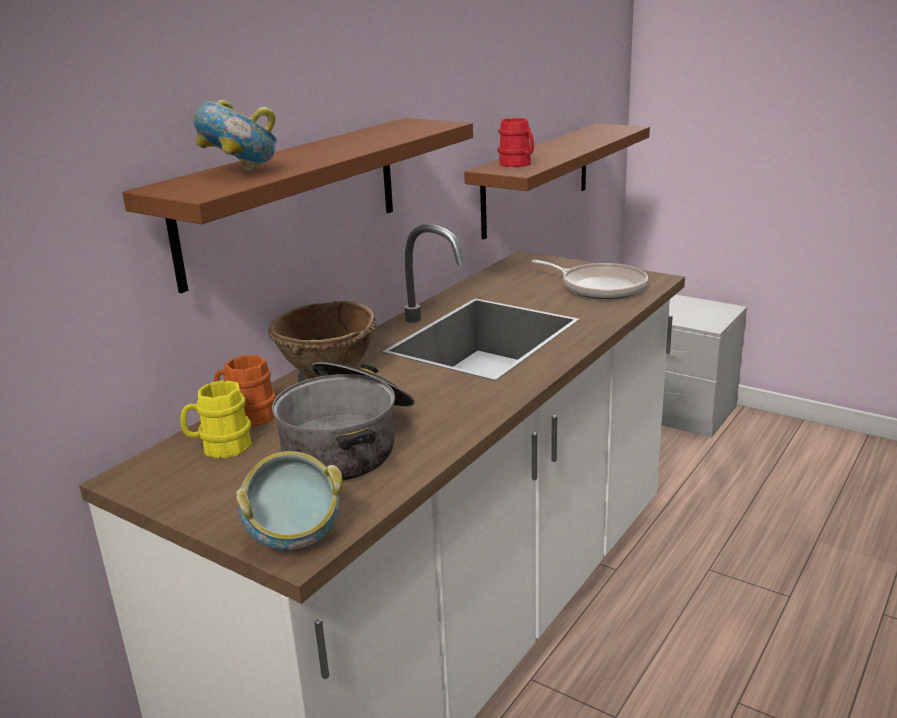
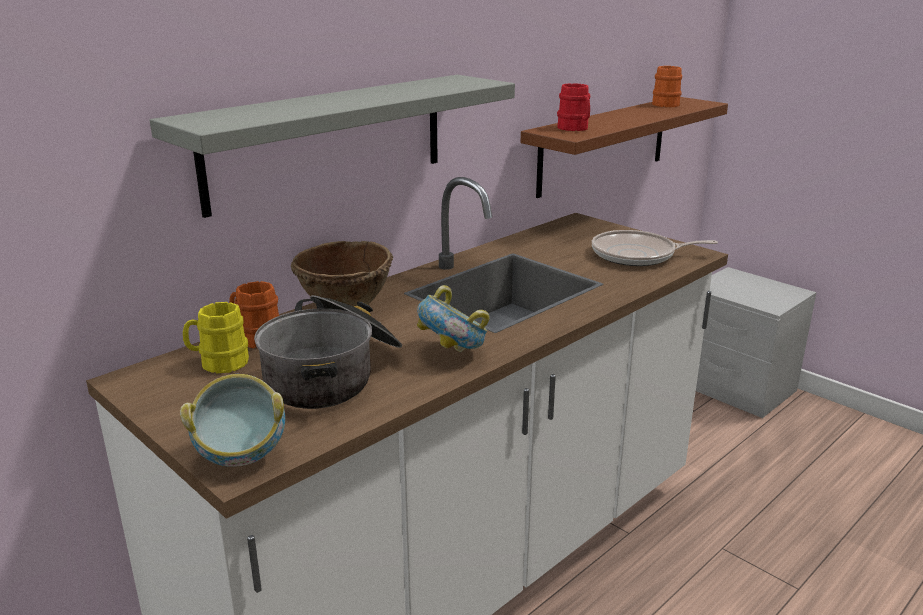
camera: 10 degrees right, 0 degrees up
(242, 173) = (264, 111): bowl -> bowl (453, 353)
(292, 198) = (329, 141): brown shelf -> grey shelf
(589, 132) = (665, 104): none -> orange mug
(600, 287) = (637, 255): frying pan -> frying pan turned 135 degrees clockwise

